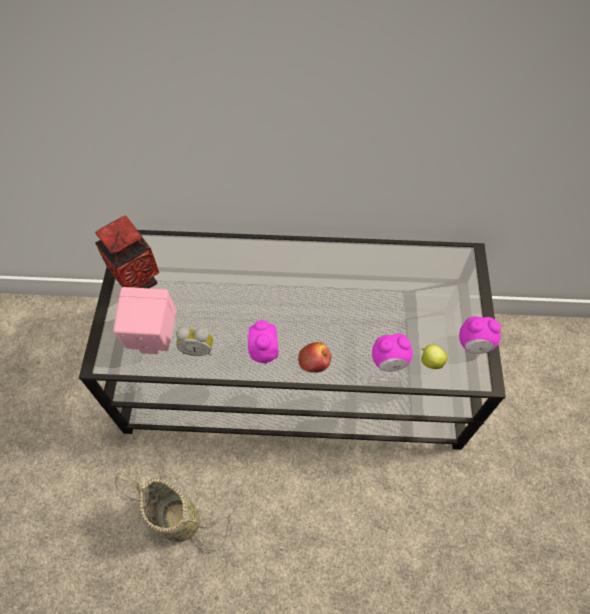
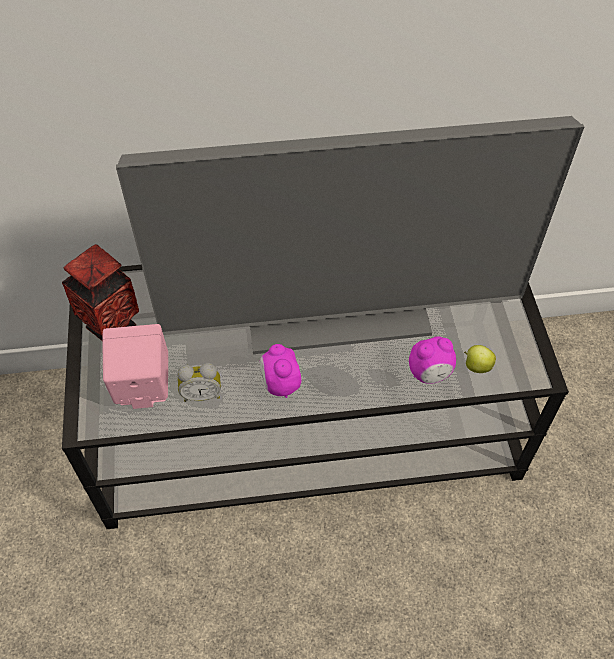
camera: 10 degrees left, 5 degrees down
(175, 517) = (192, 618): basket -> none
(314, 360) = (343, 385): apple -> none
(325, 293) = (339, 309): none -> television
(474, 344) = (521, 340): alarm clock -> none

